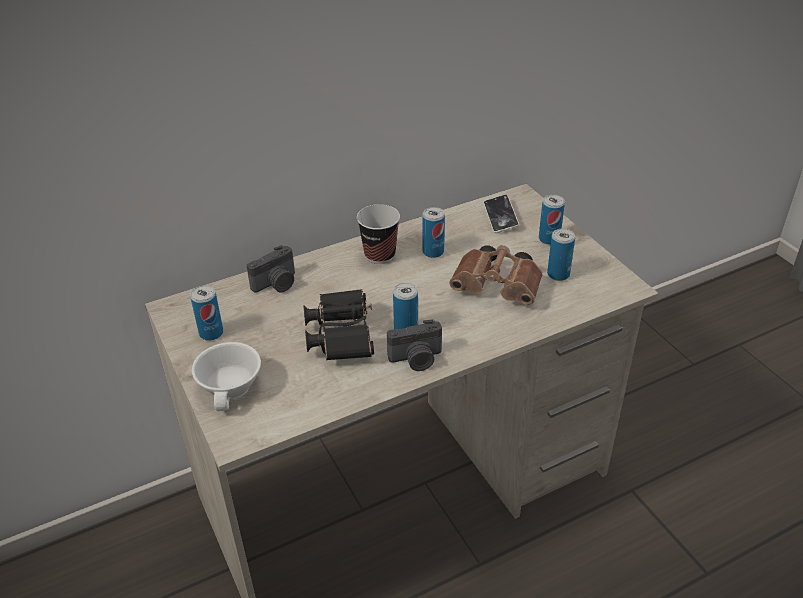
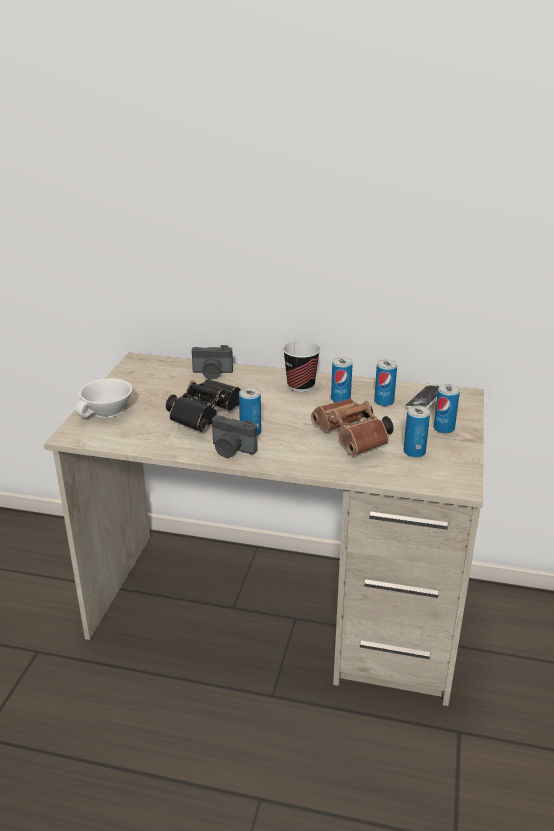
camera: 40 degrees right, 10 degrees down
(211, 333) = (138, 381): can -> can (384, 401)

